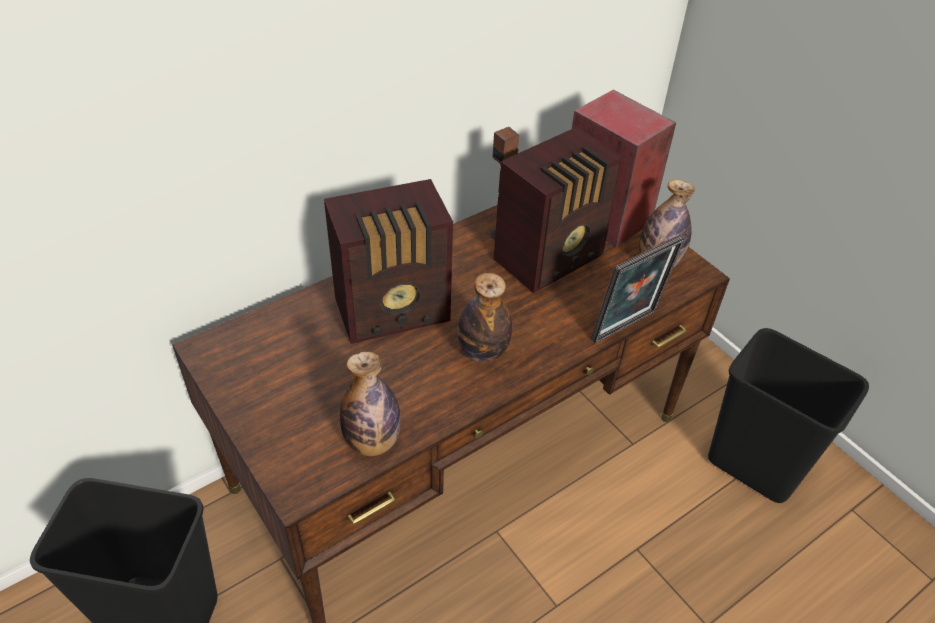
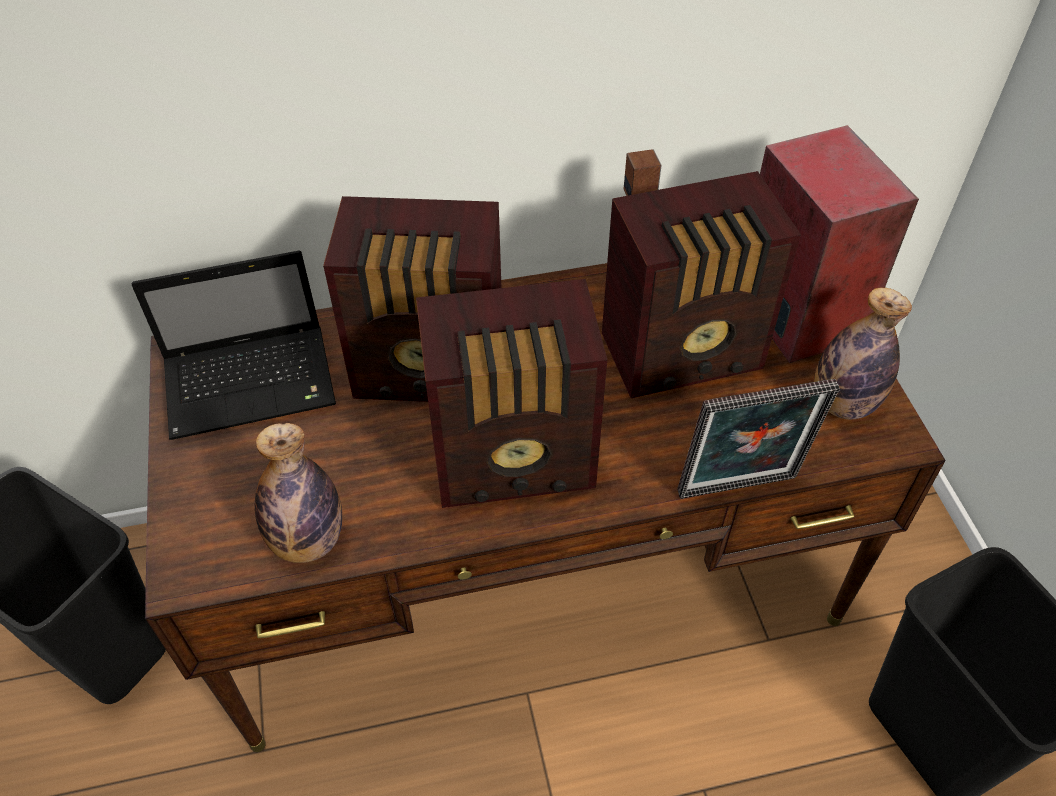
camera: 25 degrees right, 5 degrees up
(271, 353) = (253, 382): none -> laptop
(483, 351) = (516, 462): bottle -> radio

